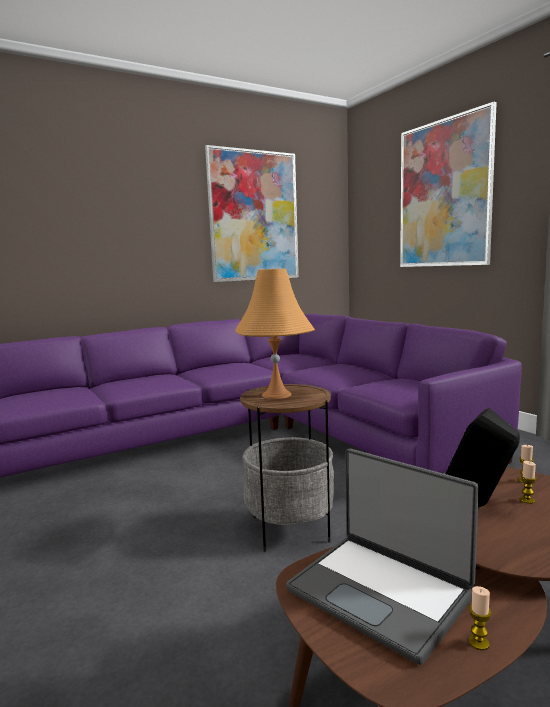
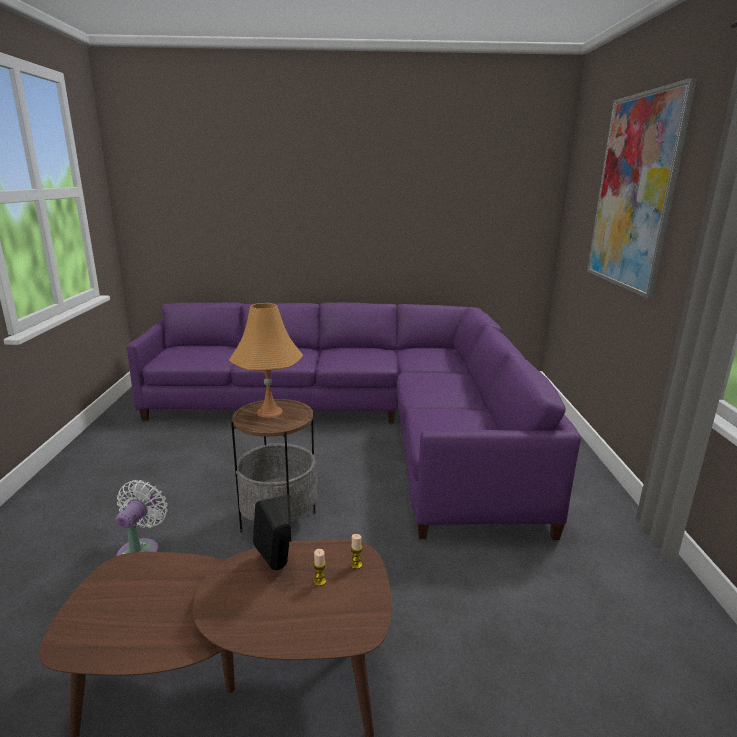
camera: 30 degrees right, 10 degrees up
(171, 614) = (141, 550): none -> white fan
(254, 216) = (434, 194): picture -> none
(380, 592) = (140, 595): laptop -> none
(478, 642) = (129, 654): candle -> none

